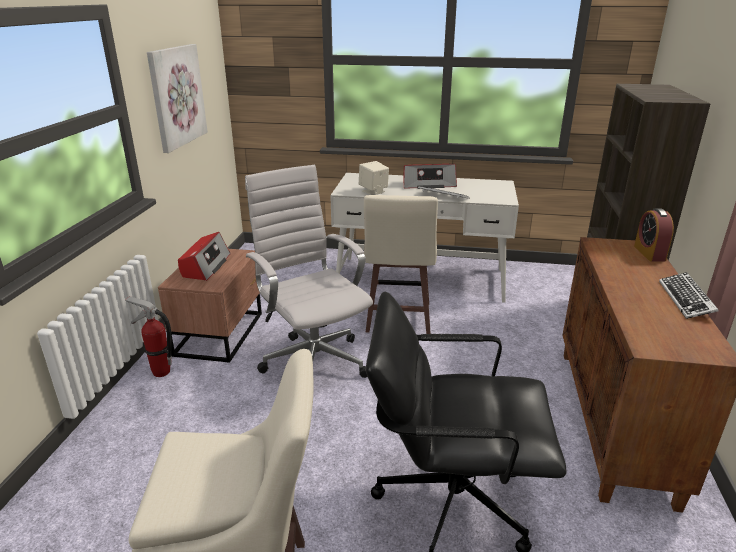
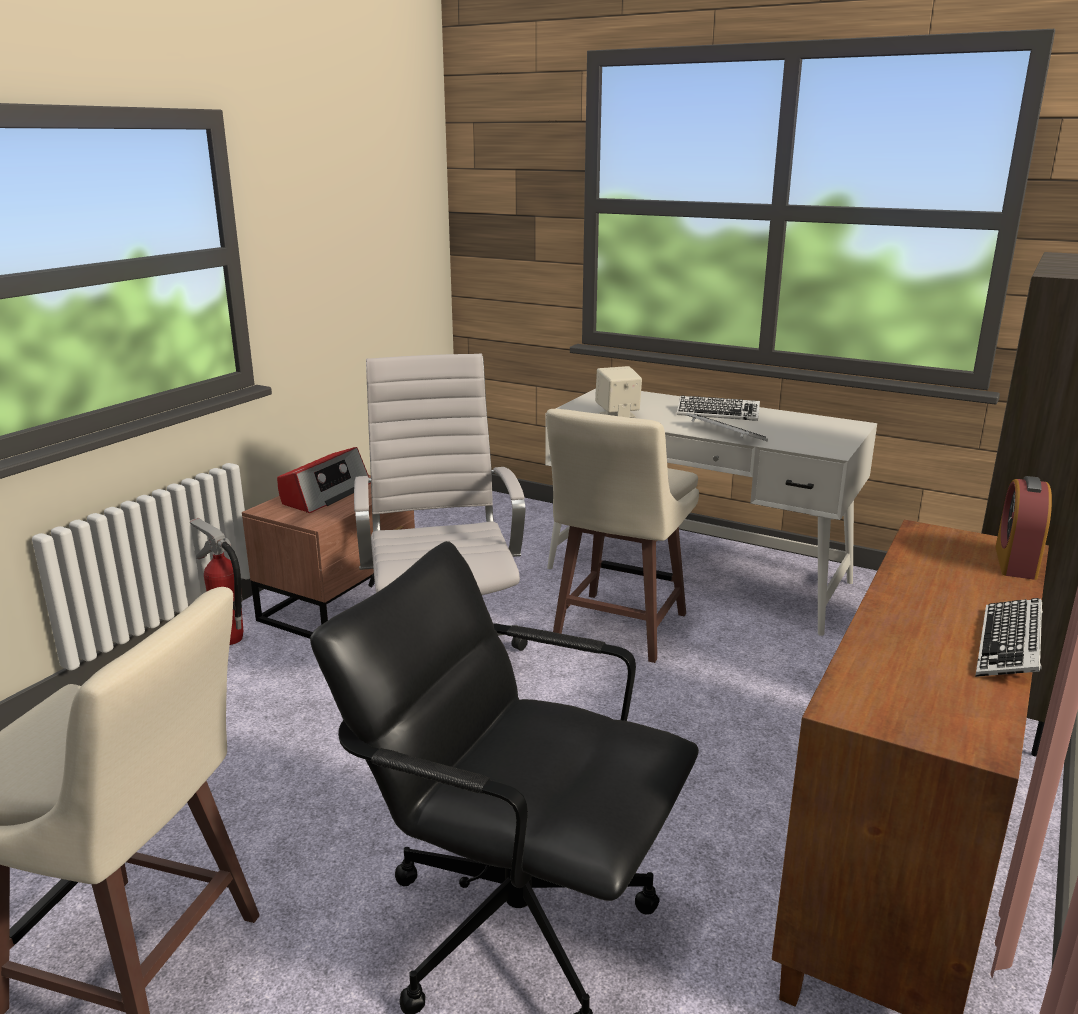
camera: 20 degrees right, 5 degrees down
(176, 96) = (340, 247): picture -> none
(428, 184) = (717, 414): radio -> keyboard

